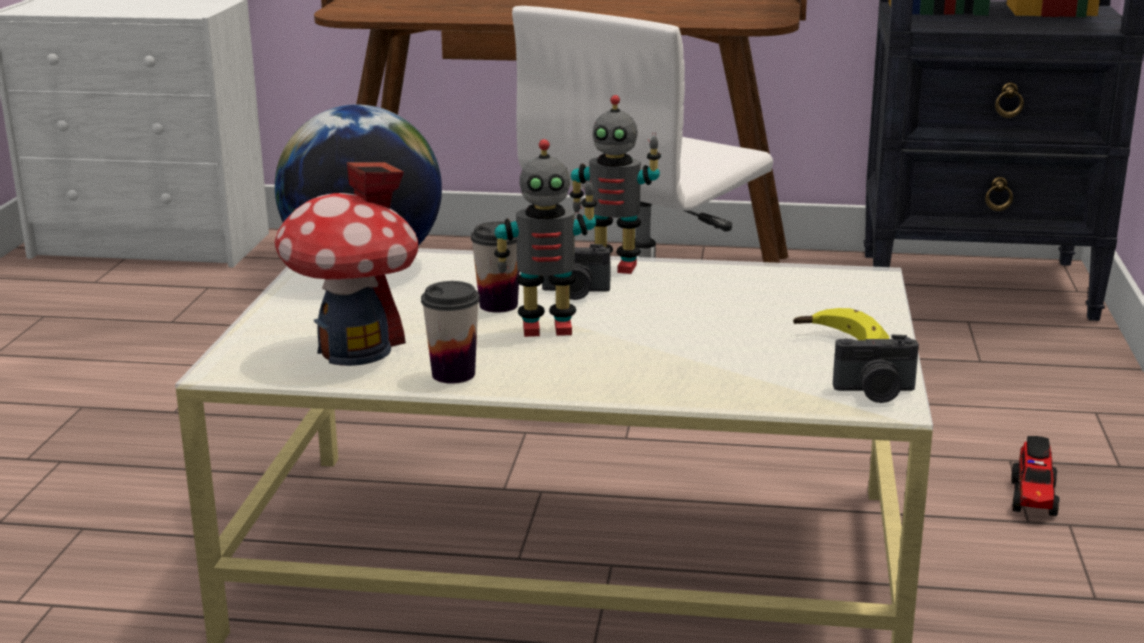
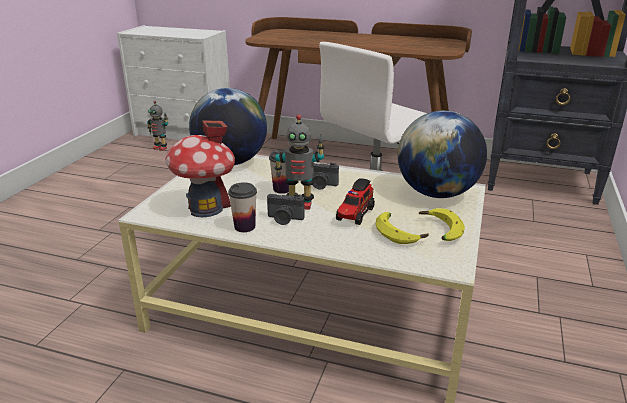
camera: 10 degrees right, 5 degrees up
(614, 266) = (345, 172): toy robot -> toy robot (160, 148)
(767, 359) = (400, 233): none -> banana
(812, 289) = (436, 193): none -> globe
(875, 392) = (449, 259): camera -> camera (284, 219)
(1033, 499) = (544, 300): toy truck -> toy truck (354, 215)

